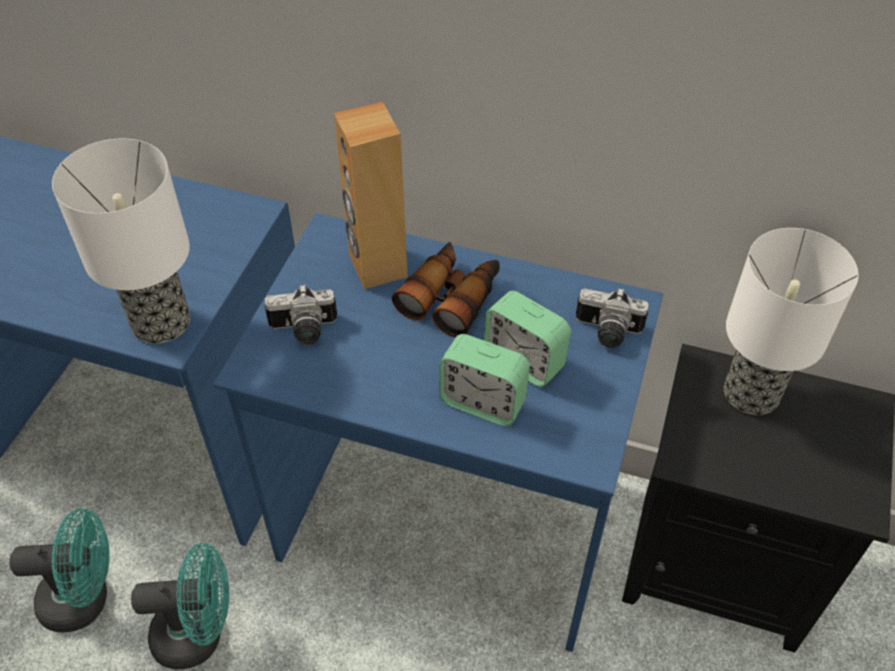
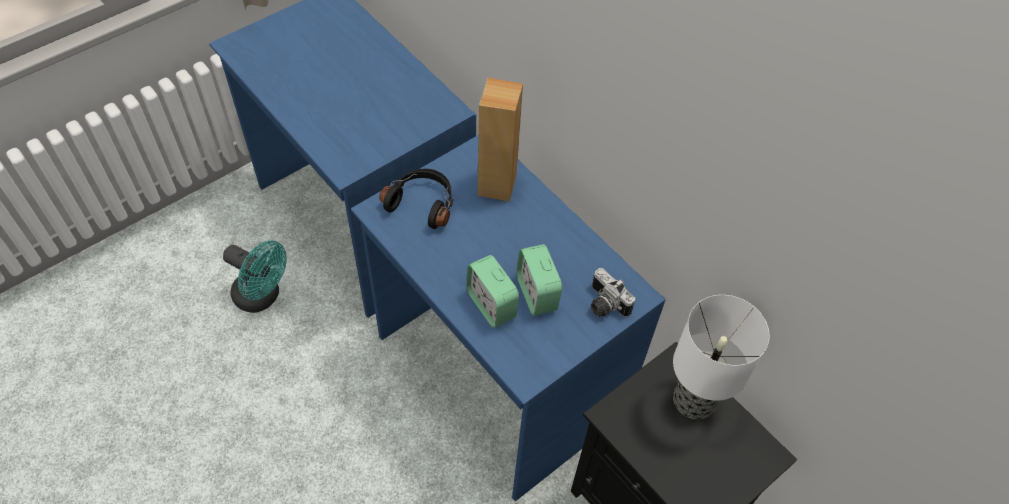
camera: 30 degrees right, 5 degrees up
(161, 323) = (348, 156): table lamp -> none
(199, 634) = (309, 354): turquoise fan -> none
(303, 331) = (422, 203): camera -> black headphones
(451, 296) = (526, 228): binoculars -> none

